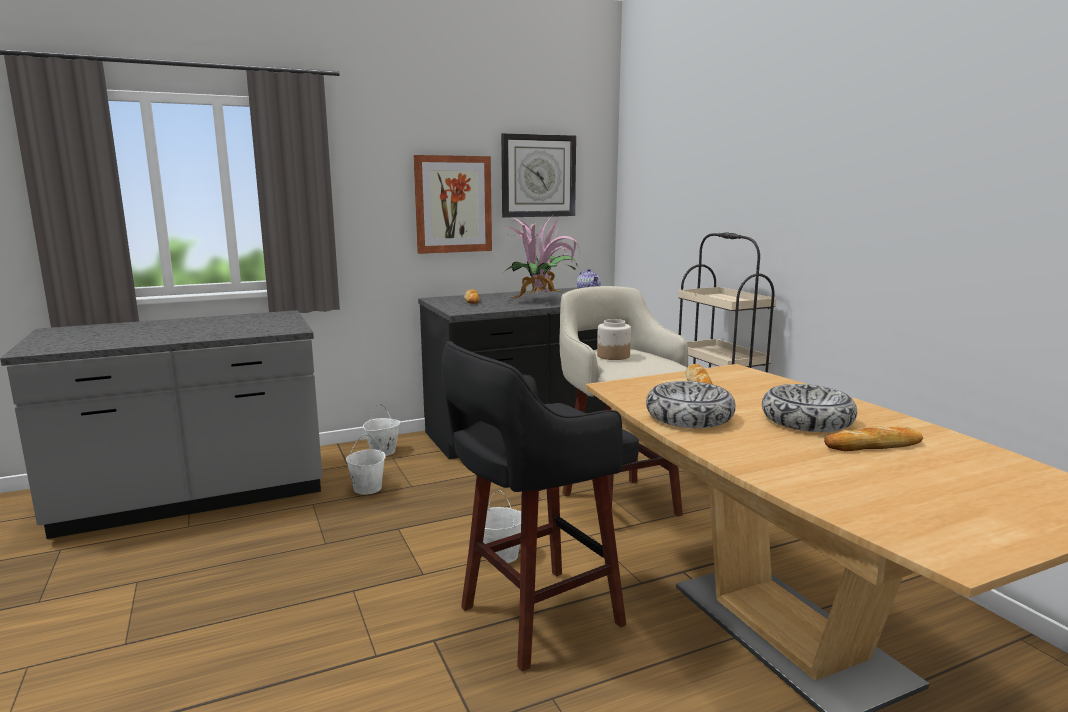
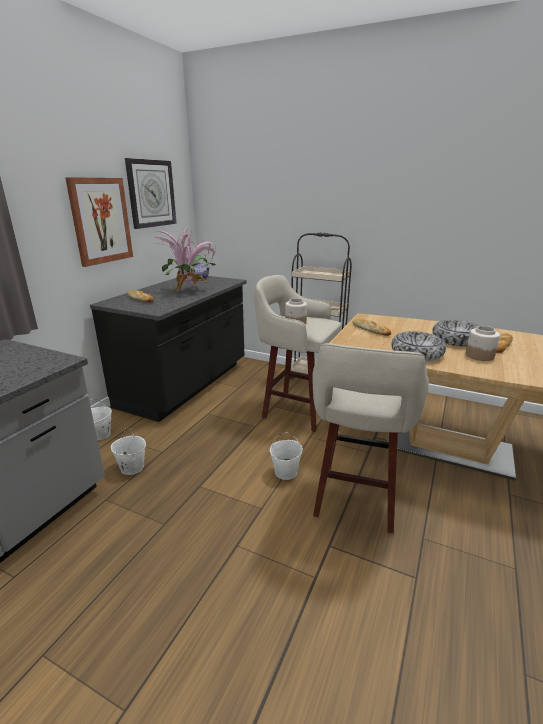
camera: 40 degrees left, 10 degrees up
(535, 618) = (355, 500): black stool -> beige stool
(787, 444) = (479, 355): none -> jar

